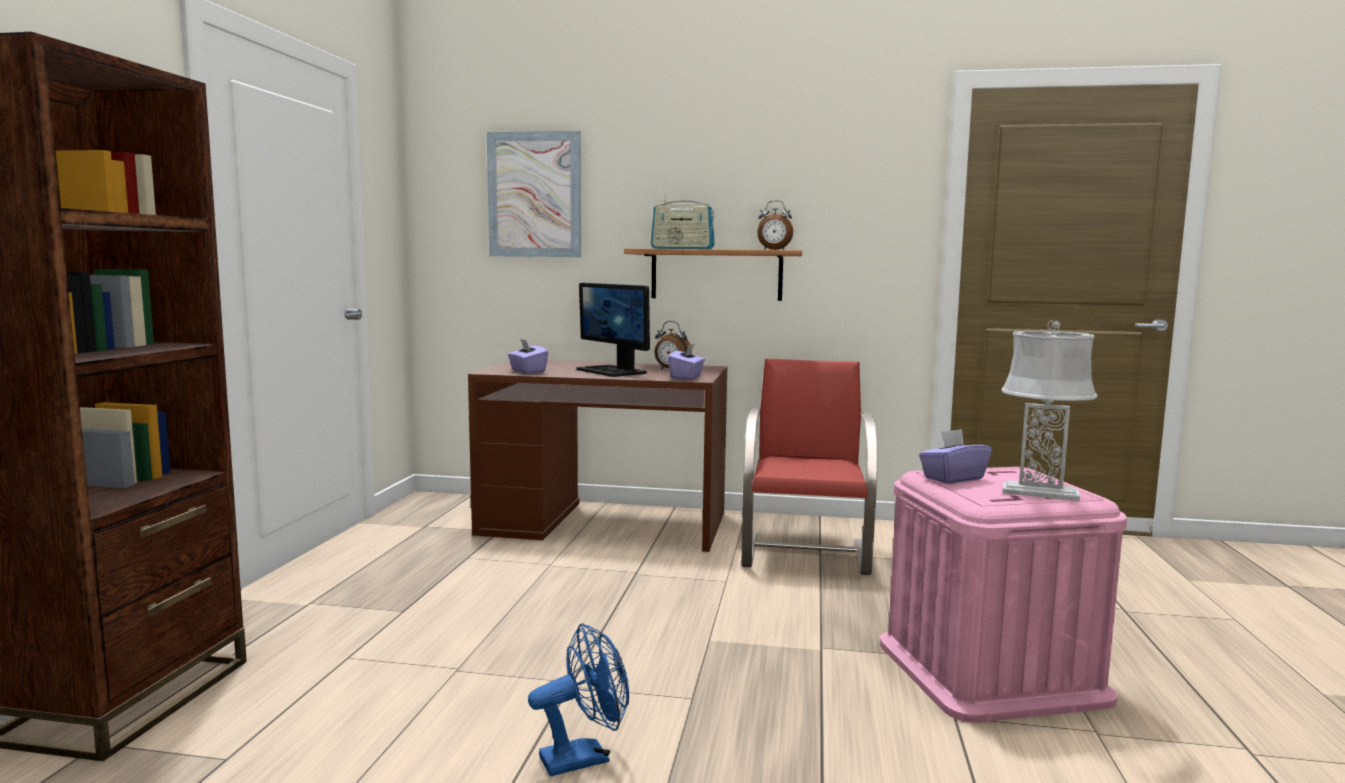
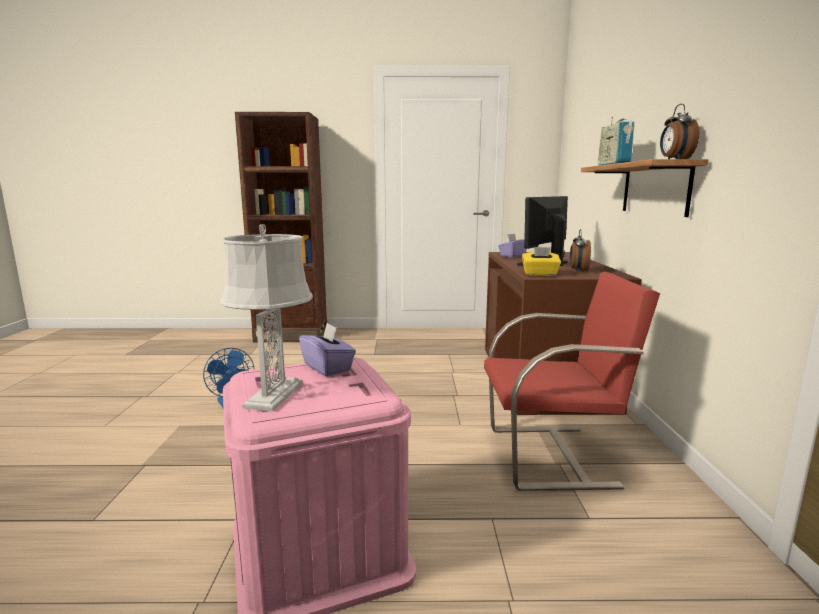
camera: 80 degrees right, 5 degrees up
(534, 195) = (592, 129): picture -> none
(686, 377) = (540, 274): purple tissue box -> yellow tissue box

